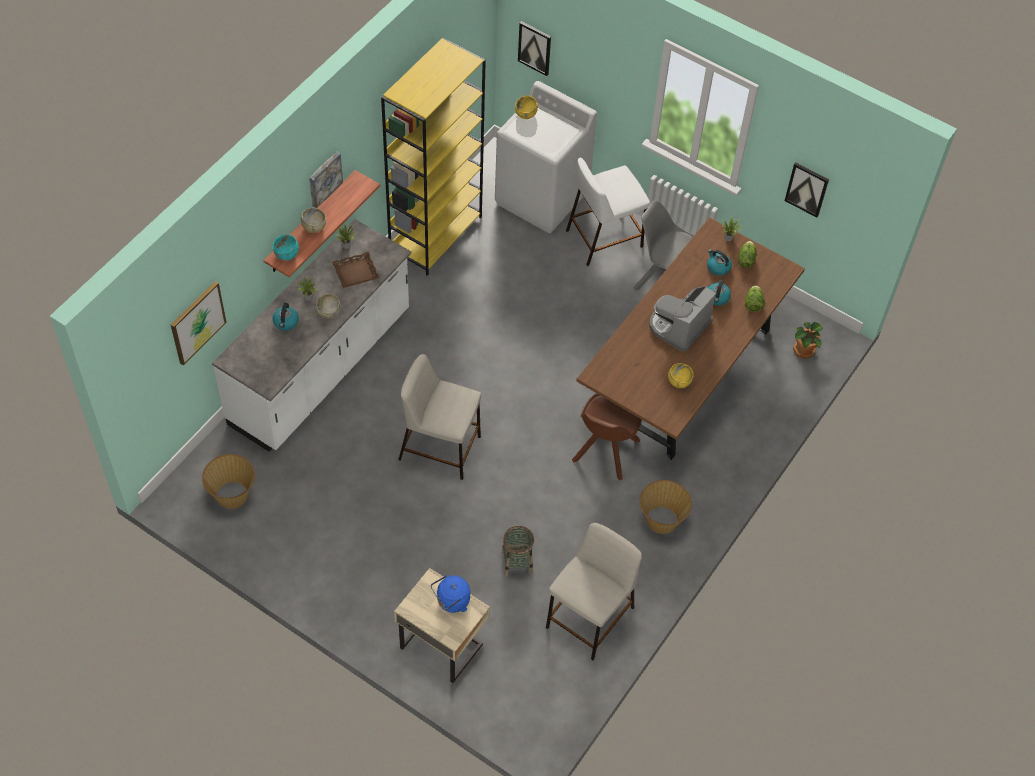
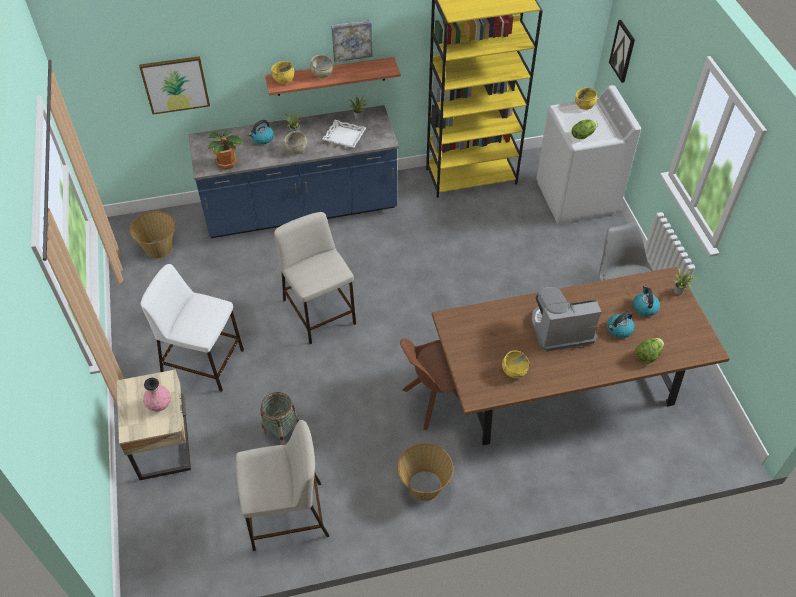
camera: 45 degrees right, 5 degrees down
(287, 254) = (284, 80): turquoise bowl -> yellow bowl
(321, 369) = (301, 210): white counter -> blue counter
(356, 272) = (344, 136): brown tray -> white tray
(451, 602) = (160, 405): blue kettle -> pink vase
(605, 238) = (598, 252): white stool -> white stool (204, 362)
(745, 260) = (677, 317): lettuce -> lettuce (582, 135)
(804, 351) = (692, 443): potted plant -> potted plant (227, 163)
(807, 189) = (769, 273): picture -> none

